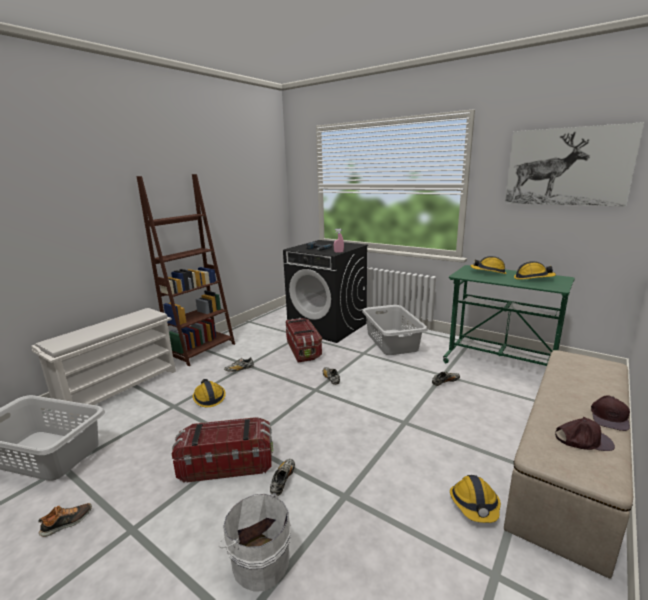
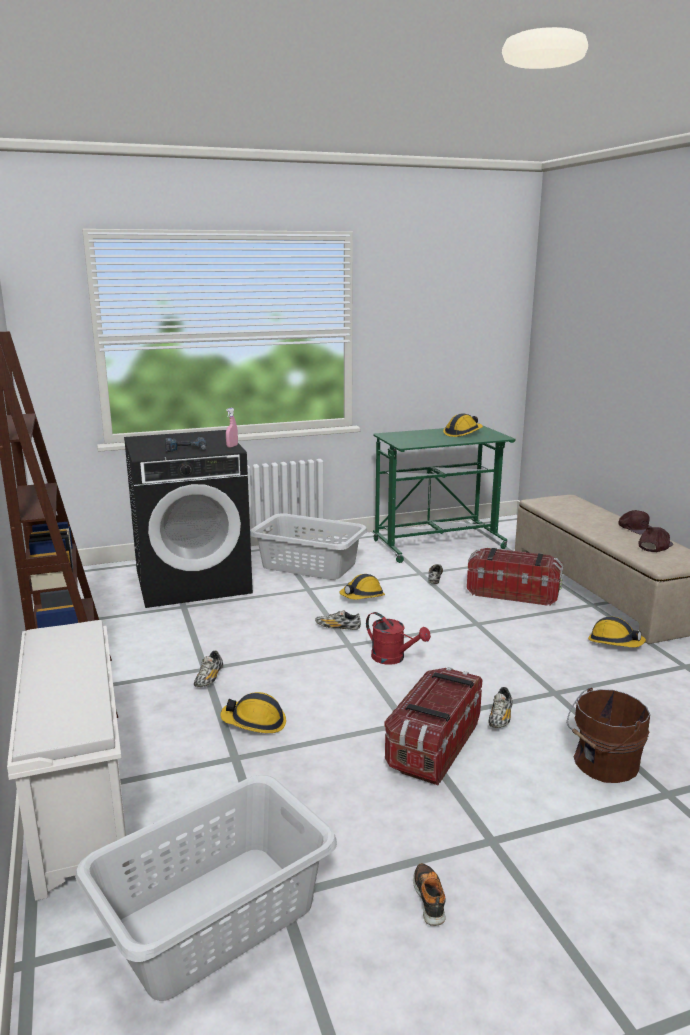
camera: 55 degrees left, 0 degrees up
(259, 561) = (603, 764): white bucket -> brown bucket
(283, 480) = (500, 718): shoe -> shoe turned 120 degrees counterclockwise
(303, 350) = (231, 618): storage box -> storage box (512, 593)
(316, 410) = (393, 658): none -> red watering can
(488, 272) = (415, 436): hard hat -> hard hat (362, 596)
(567, 167) = (453, 306): picture -> none

